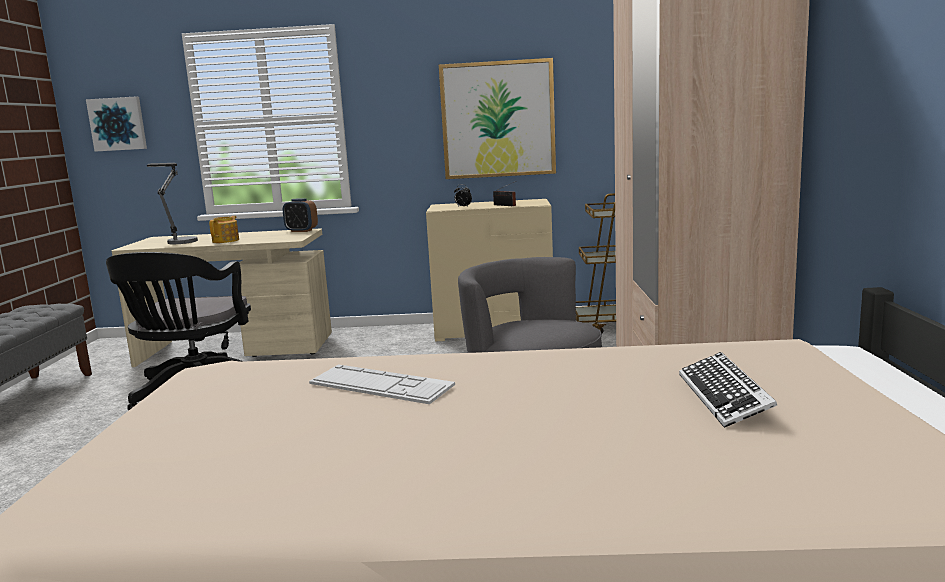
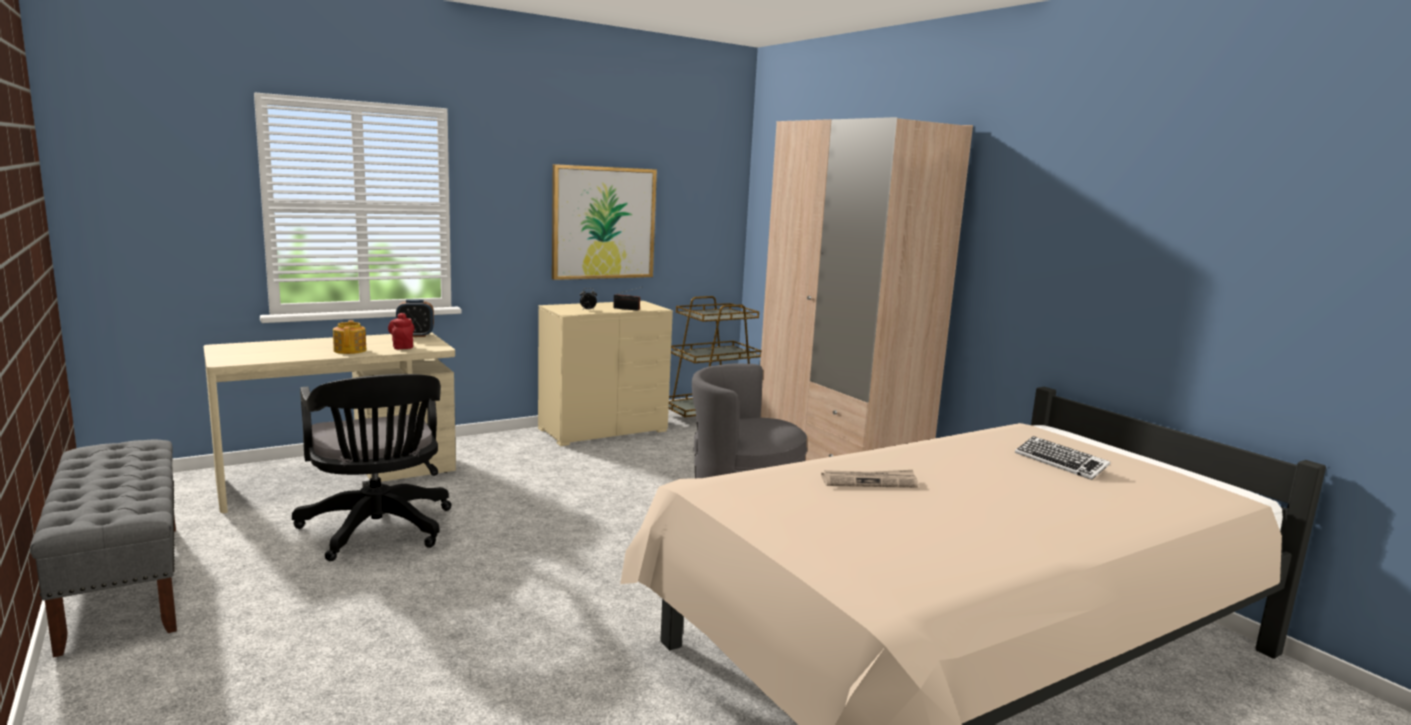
camera: 35 degrees left, 0 degrees up
(118, 124) = (146, 196): picture -> none
(178, 241) = (276, 351): table lamp -> none
(268, 238) = (402, 347): none -> red teapot
(380, 385) = (869, 481): keyboard -> newspaper

